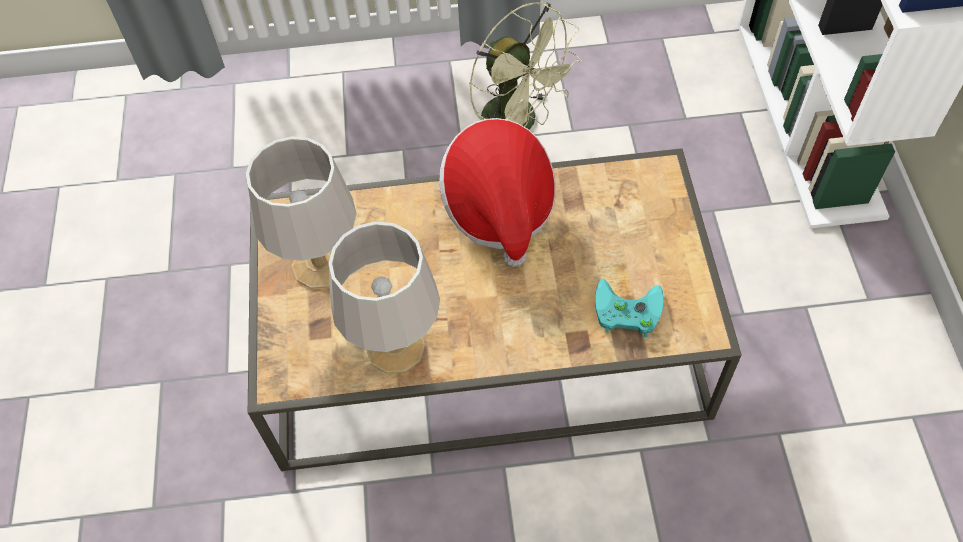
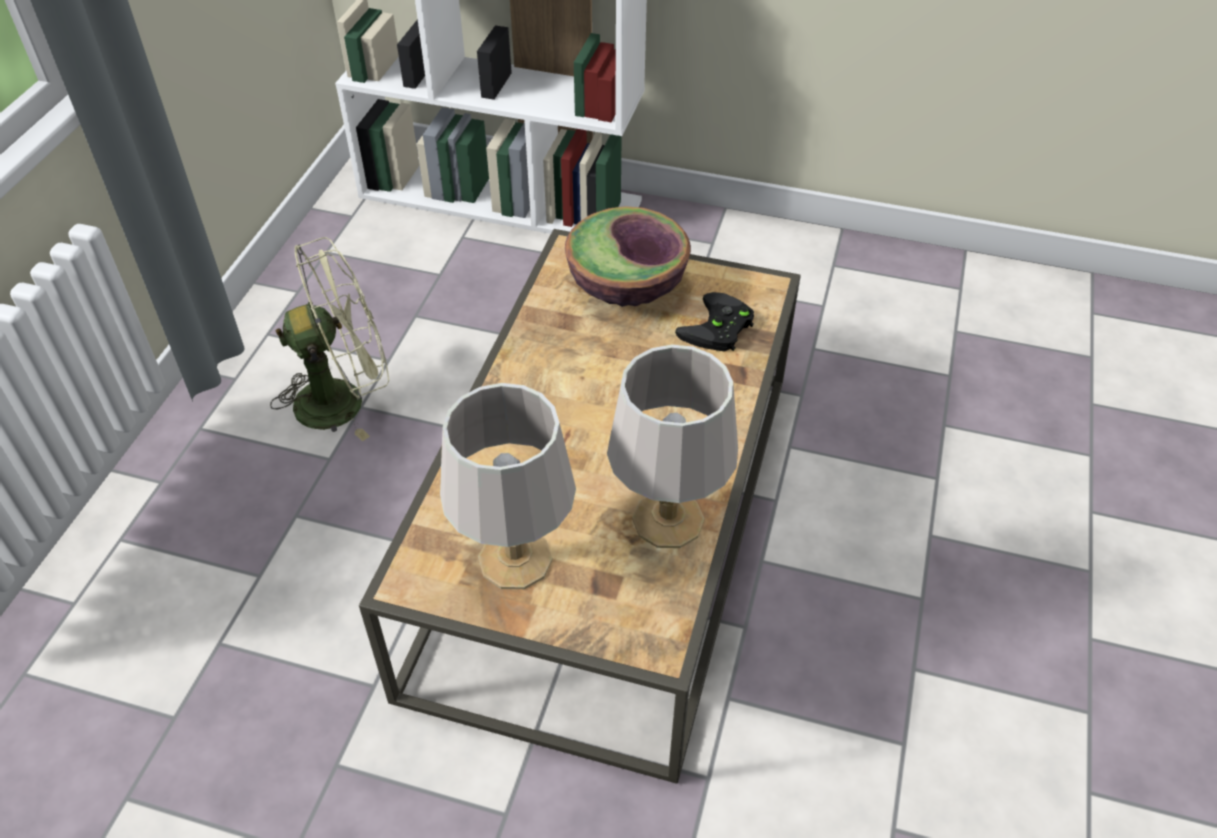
camera: 70 degrees left, 10 degrees down
(499, 209) = (538, 379): hat -> none
(625, 312) = (718, 329): turquoise game controller -> black game controller
(639, 227) = (627, 287): none -> bowl

